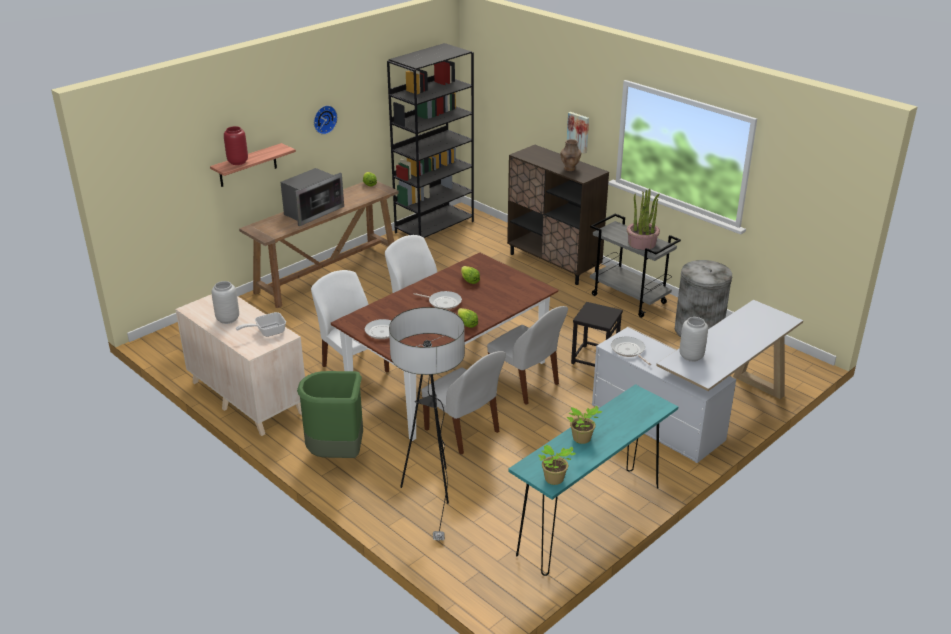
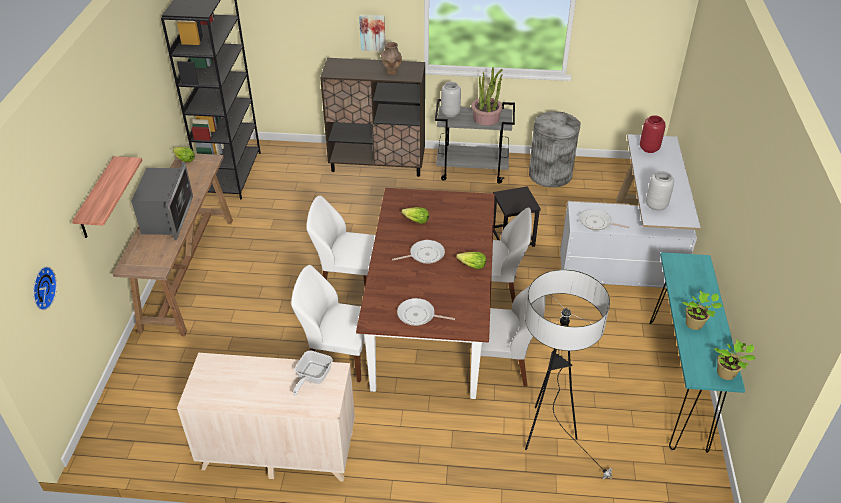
camera: 40 degrees left, 10 degrees up
(227, 319) = (252, 387): grey vase -> grey vase (450, 113)
(237, 162) = (99, 201): red vase -> red vase (649, 149)
(324, 119) = (134, 109): wall clock -> wall clock (41, 288)
(337, 454) = (433, 454): green trash can -> none

